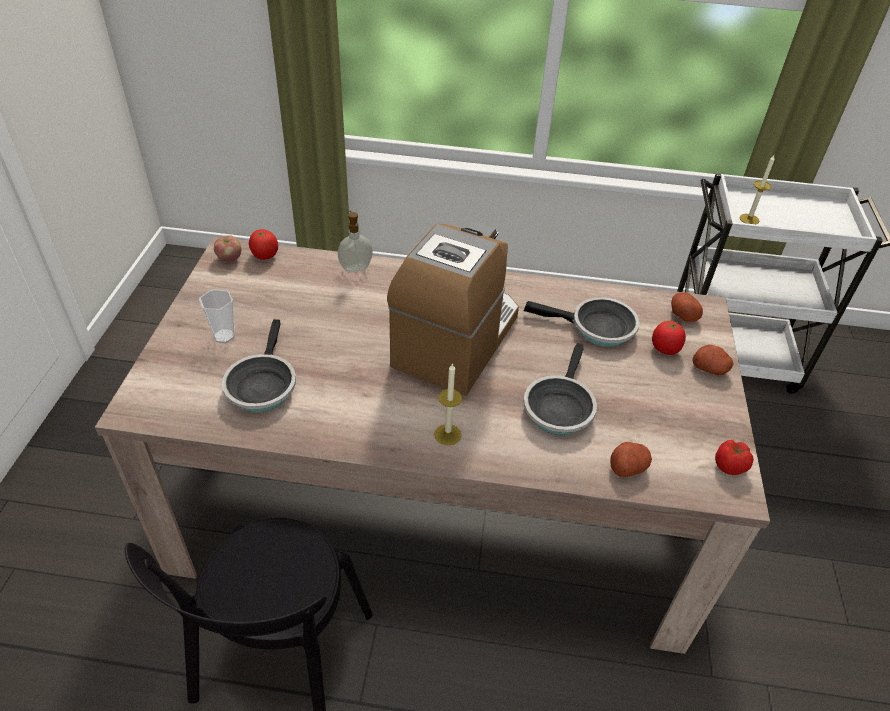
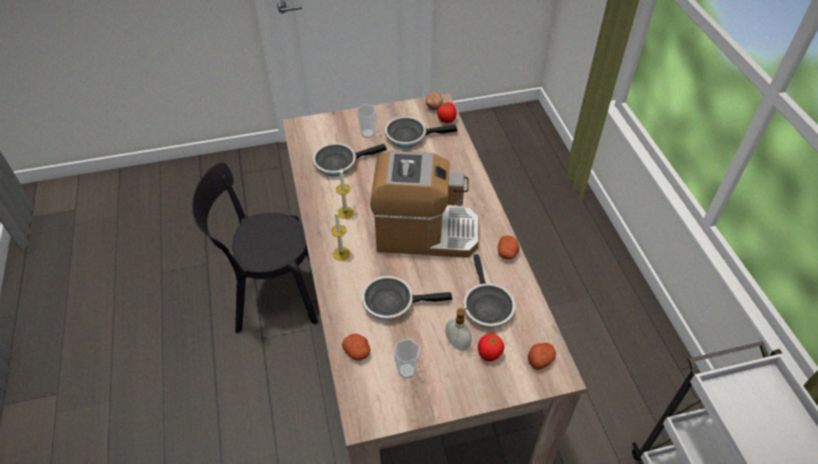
camera: 70 degrees right, 5 degrees up
(266, 297) = (409, 136): none -> frying pan
(355, 267) = (464, 162): soap dispenser -> soap dispenser (458, 343)
(670, 427) = (406, 371): none -> cup
(710, 368) = (484, 388): potato -> potato (507, 253)
(730, 466) = (386, 414): tomato -> none
(749, 219) = (732, 395): candle -> candle (345, 212)

